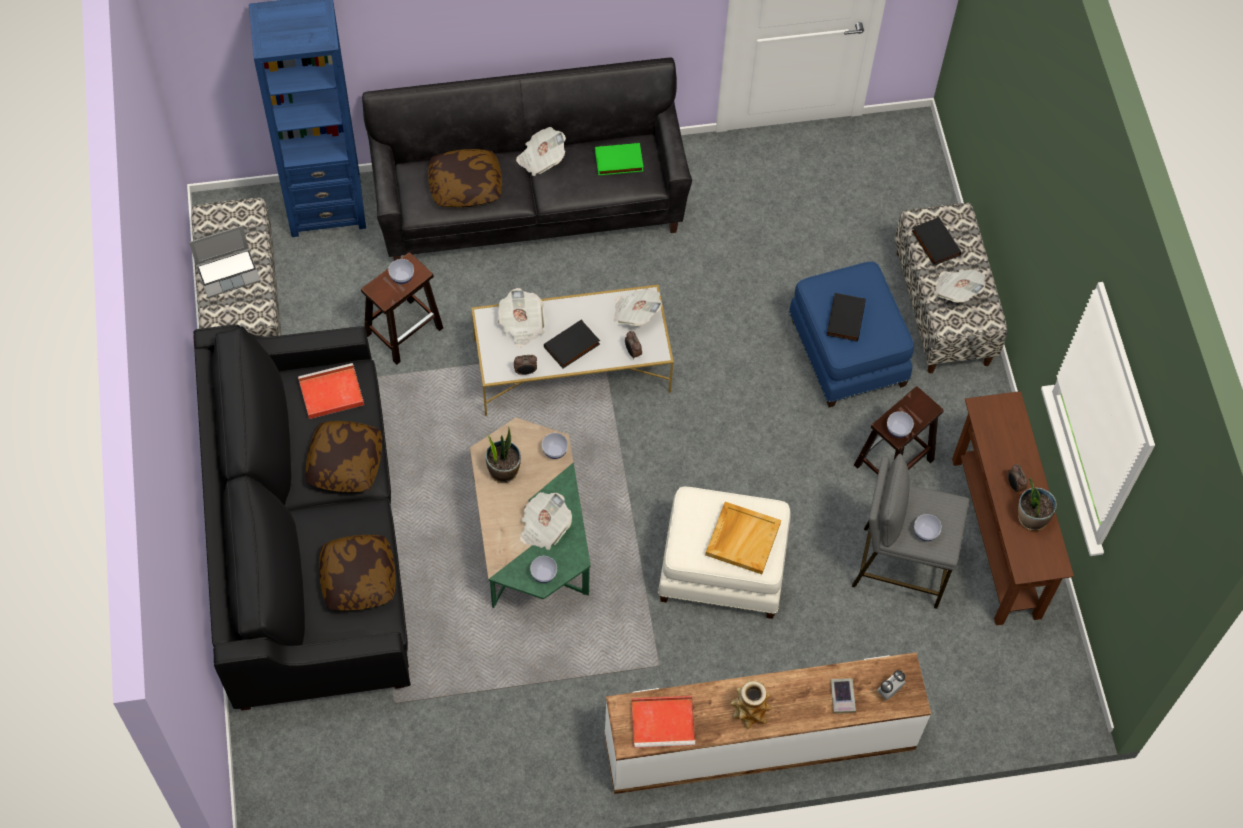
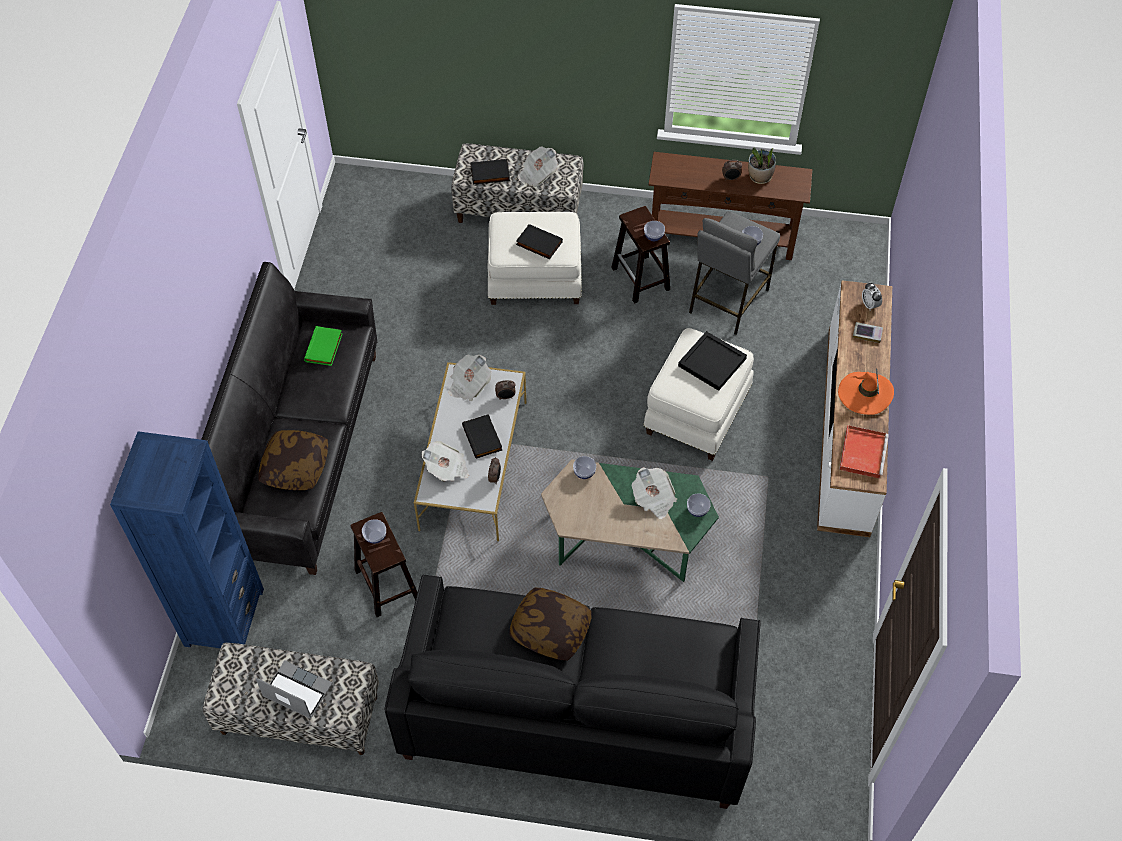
camera: 70 degrees left, 5 degrees down
(229, 272) = (296, 691): laptop -> laptop turned 60 degrees counterclockwise
(330, 393) = (473, 625): red tray -> none
(358, 578) = (670, 645): pillow -> none
(503, 470) = (589, 515): potted plant -> none
(541, 159) = (292, 404): newspaper -> none
(742, 538) = (711, 362): beige tray -> black tray
(749, 710) = (865, 394): vase -> orange hat
(845, 353) = (534, 279): blue ottoman -> white ottoman

